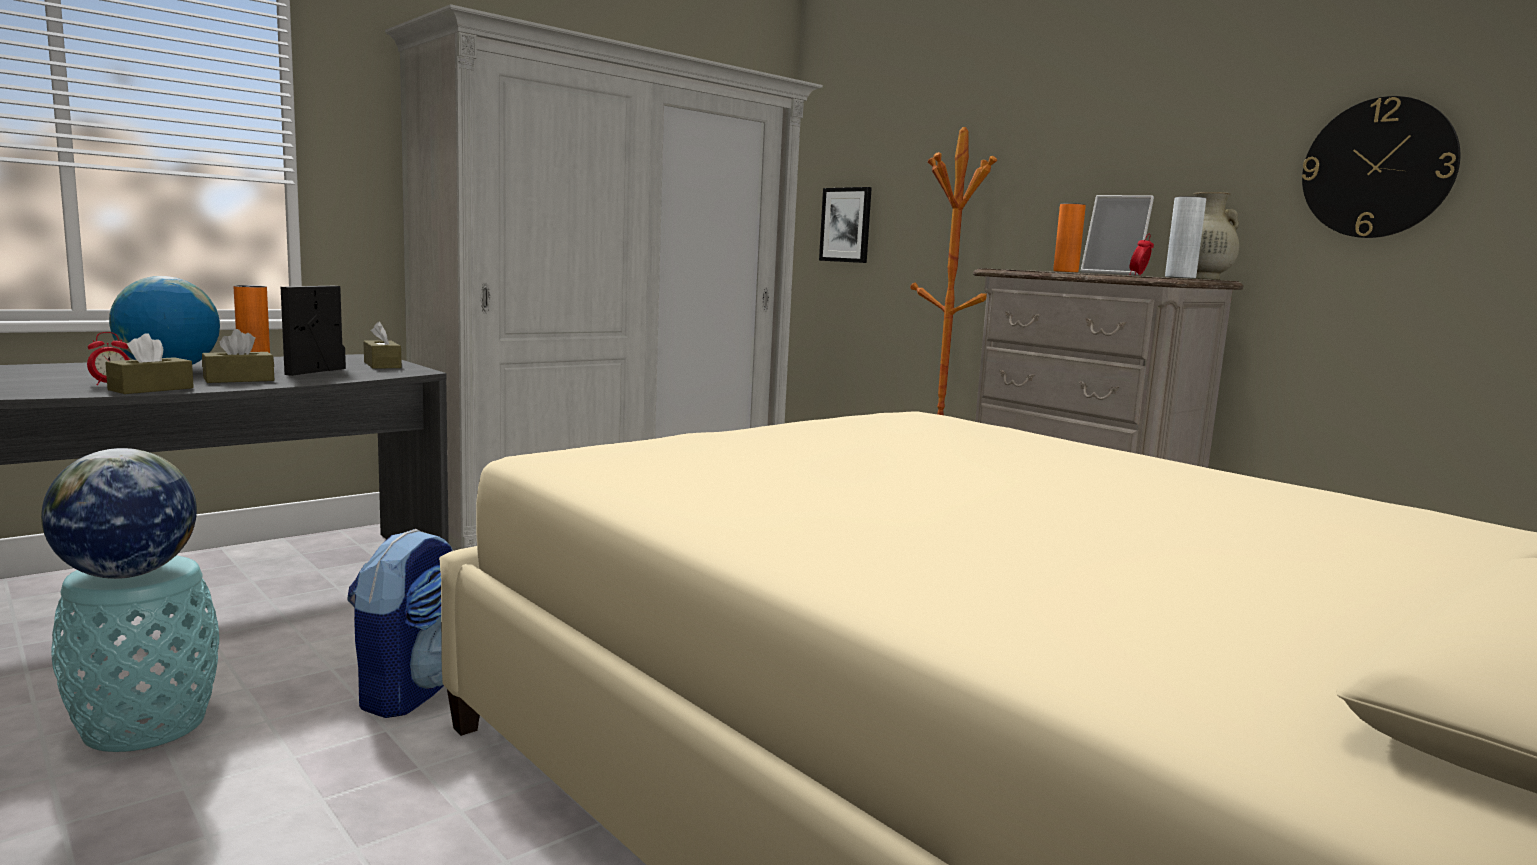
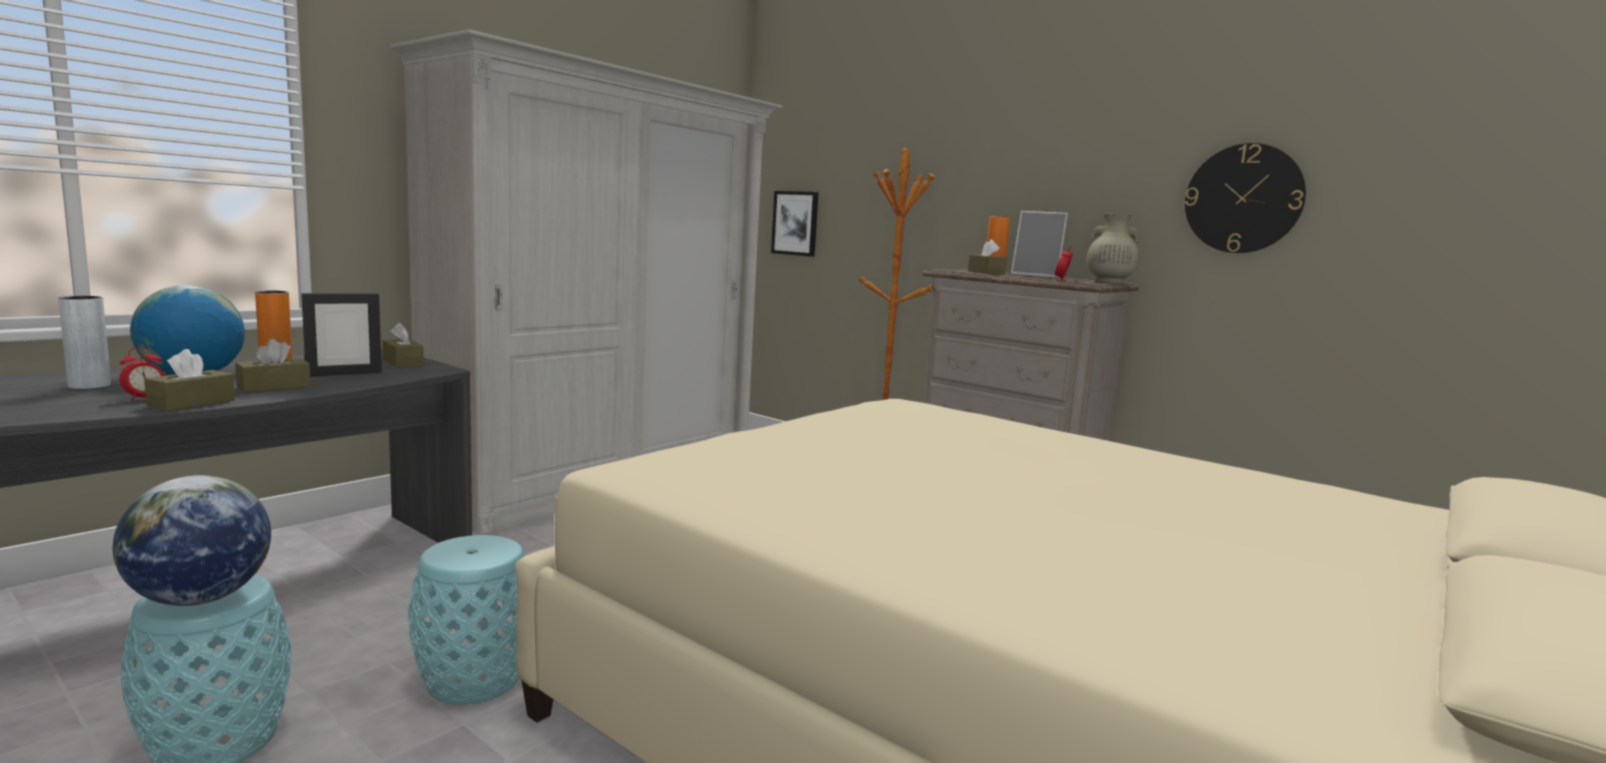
camera: 10 degrees left, 0 degrees up
(316, 371) = (344, 373): picture frame -> picture frame turned 135 degrees counterclockwise
(410, 691) = (474, 680): backpack -> turquoise stool
(1051, 271) = (986, 273): none -> brown tissue box
(1180, 277) = (1097, 283): grey vase -> grey vase (89, 386)

